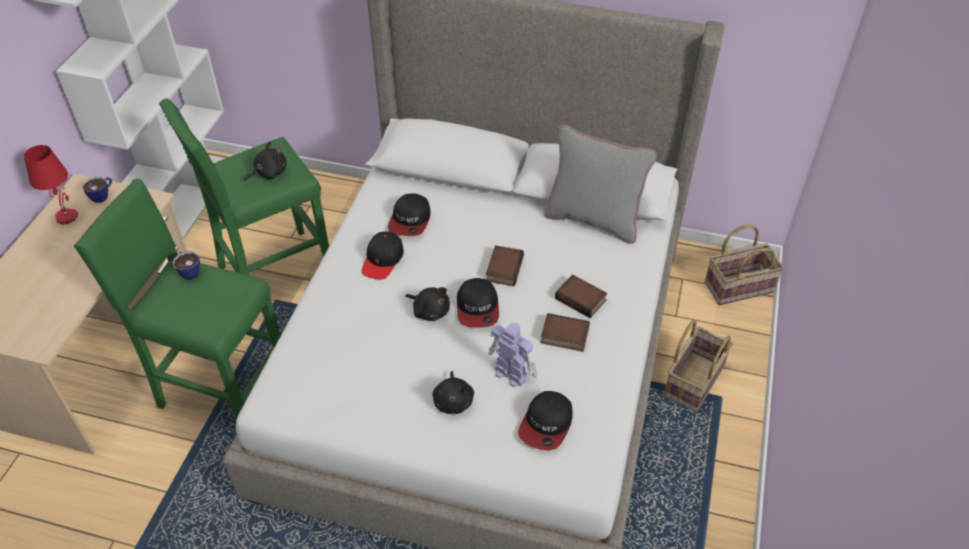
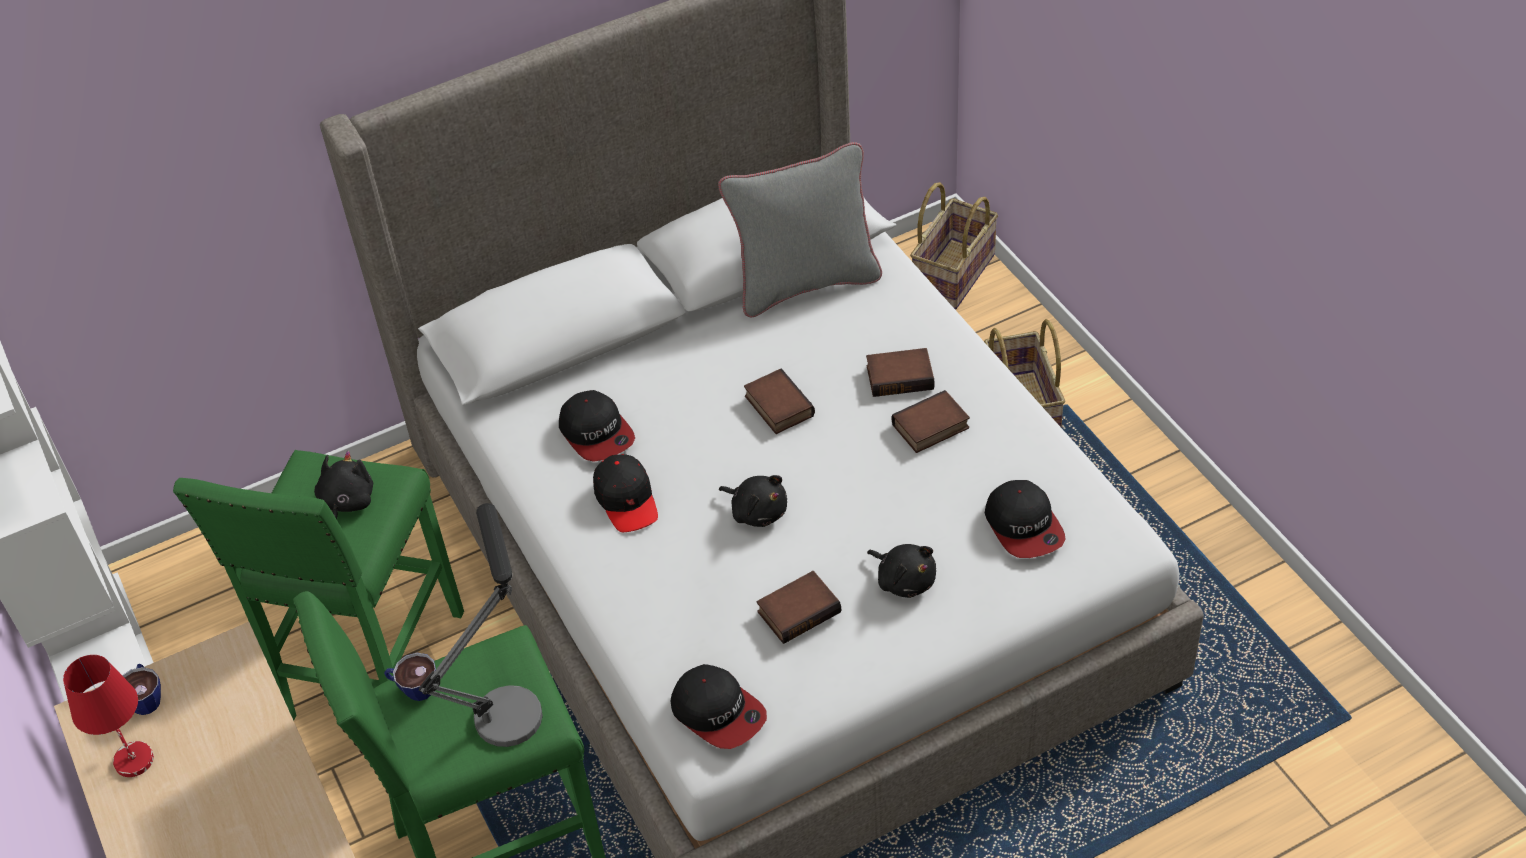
camera: 40 degrees left, 0 degrees up
(213, 307) = (508, 700): none -> table lamp
(385, 373) = (798, 610): none -> book
(430, 311) = (757, 511): black plush toy -> black plush toy turned 45 degrees clockwise
(478, 308) = (805, 468): cap -> cap (718, 712)
(510, 373) = (925, 507): toy robot -> none

